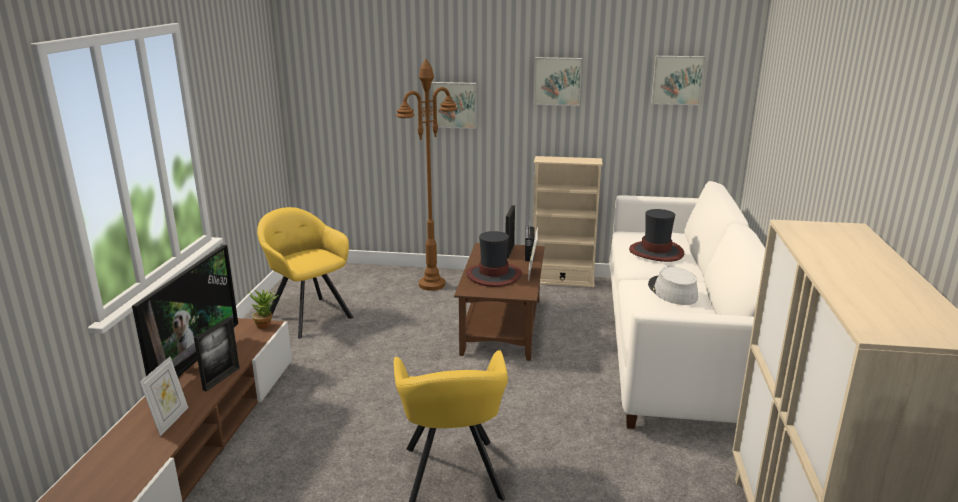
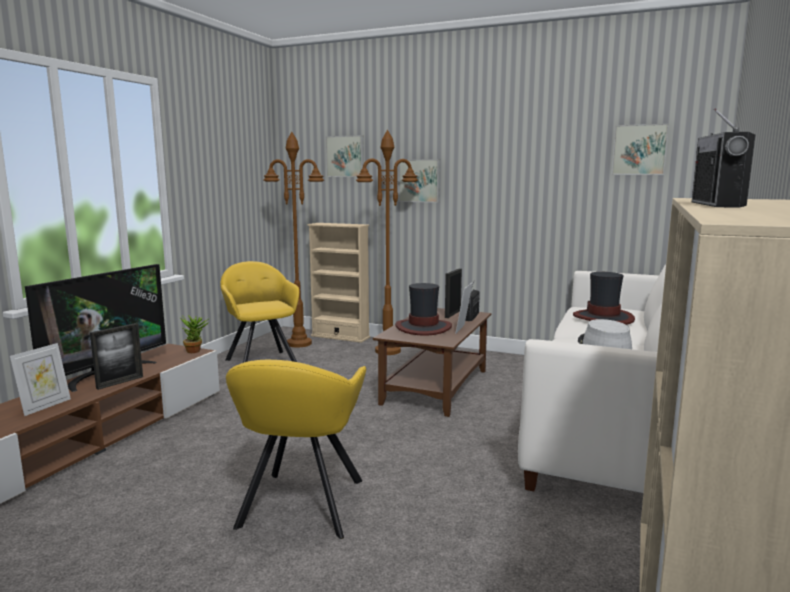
camera: 15 degrees right, 10 degrees down
(333, 284) = (299, 343): none -> brown floor lamp
(557, 81) = (516, 155): picture -> picture (345, 156)
(562, 281) = (518, 358): beige bookcase -> beige bookcase (340, 337)
(824, 263) = (716, 205): none -> radio

